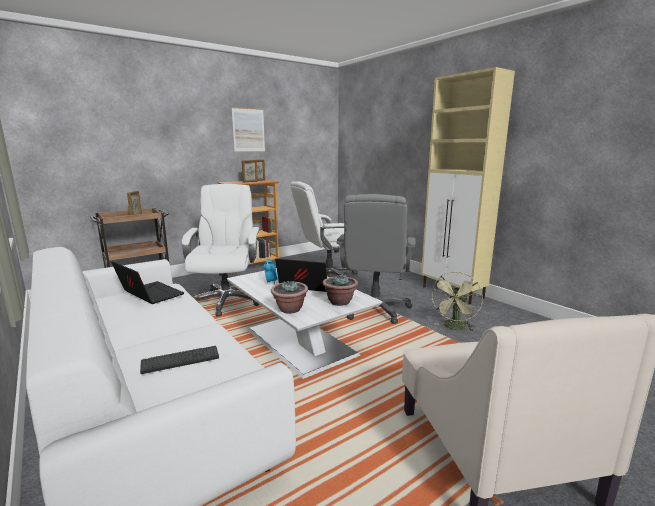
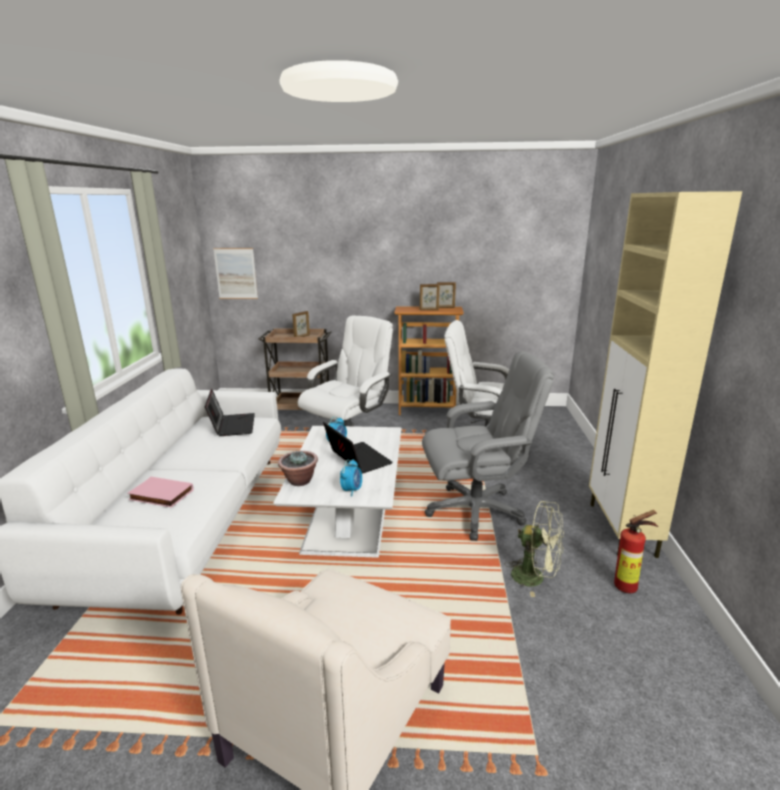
camera: 40 degrees right, 5 degrees up
(180, 360) = (160, 495): keyboard -> pink book
(248, 130) = (441, 245): picture -> picture (236, 273)
(339, 302) = (352, 490): potted plant -> alarm clock
(374, 309) = (476, 511): grey office chair -> grey office chair turned 150 degrees counterclockwise
(454, 328) = (535, 577): green fan -> green fan turned 135 degrees counterclockwise
(494, 314) = (629, 587): none -> fire extinguisher

